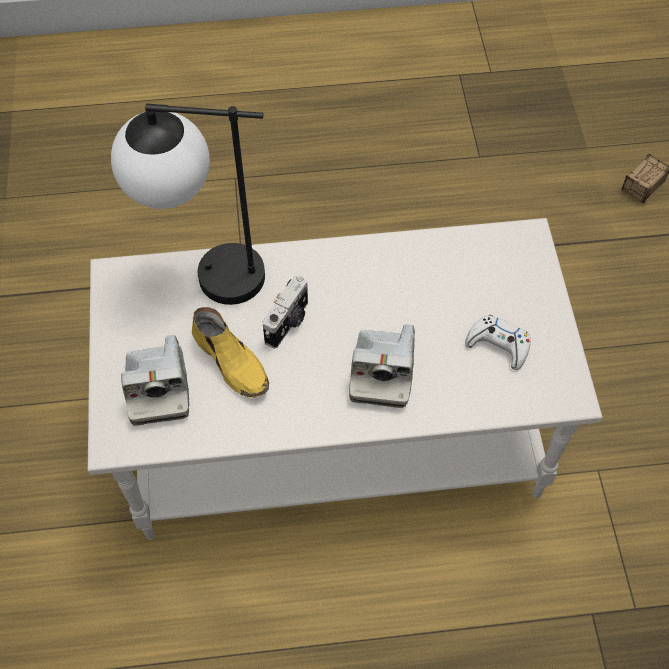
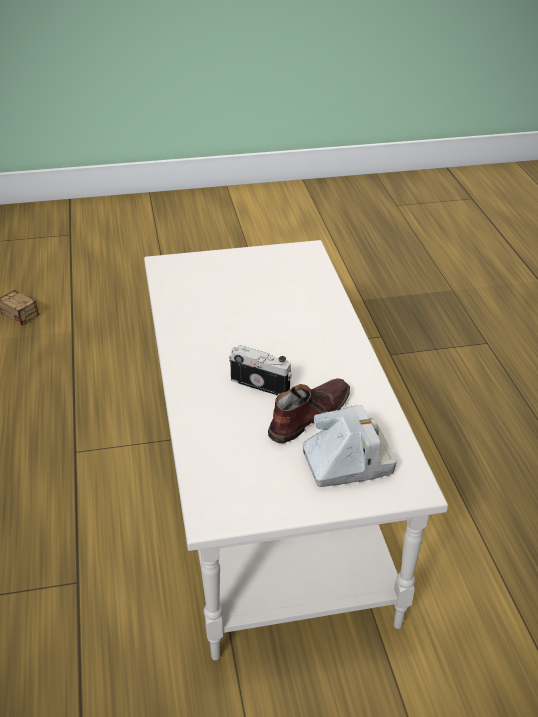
camera: 95 degrees left, 20 degrees down
(204, 275) = (209, 444): table lamp -> none
(232, 361) = (308, 416): yellow shoe -> brown shoe
(382, 372) = (303, 330): camera -> none
(498, 345) = (269, 277): white game controller -> none

